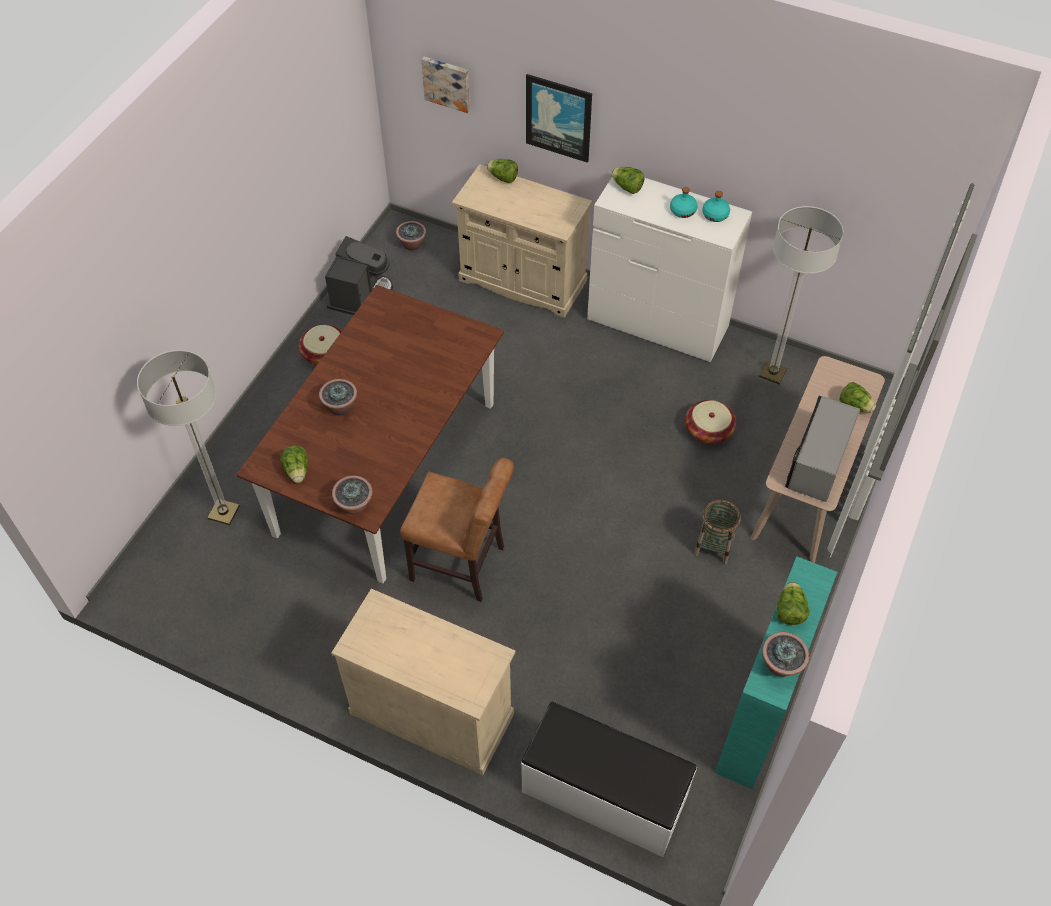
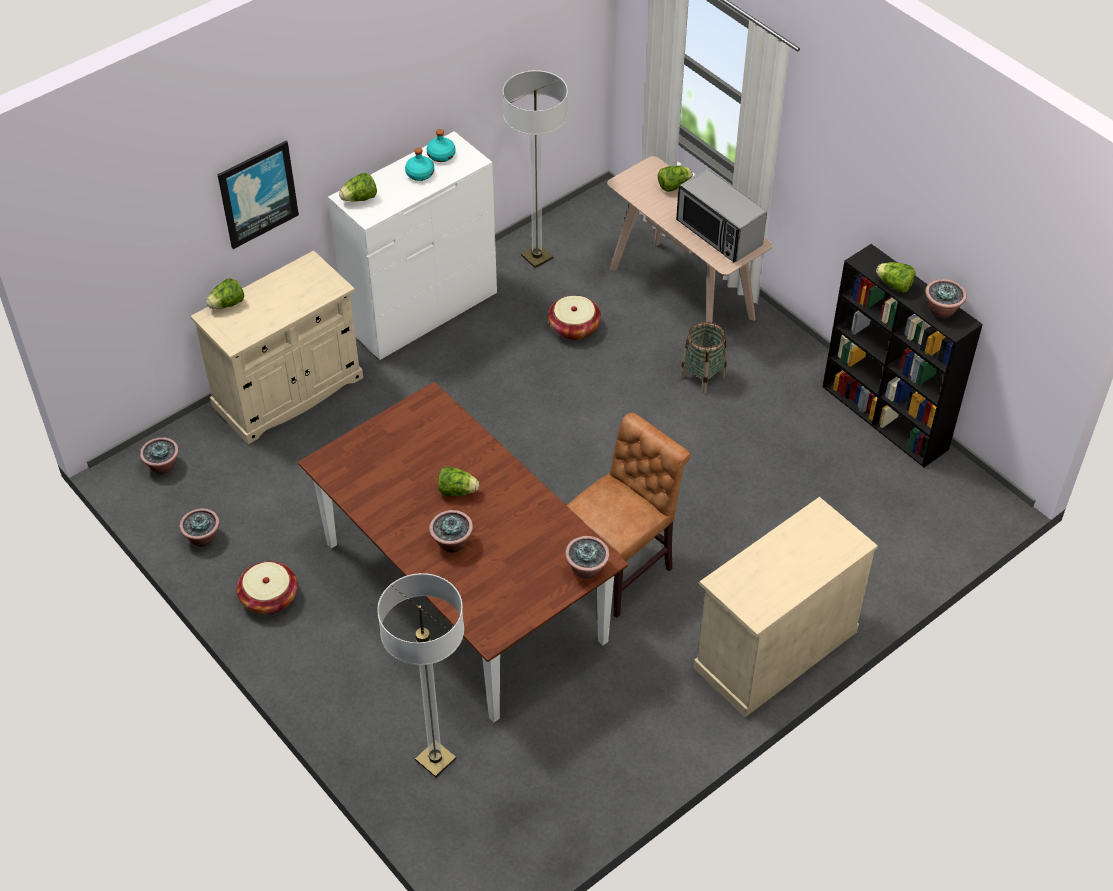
camera: 65 degrees left, 5 degrees down
(297, 471) = (515, 604): lettuce -> lettuce (457, 491)
(359, 294) = (202, 538): coffee machine -> potted plant
(447, 83) = (132, 257): picture -> none
(604, 795) = (913, 550): white bench -> none
(757, 717) = (886, 418): turquoise bookcase -> black bookcase

